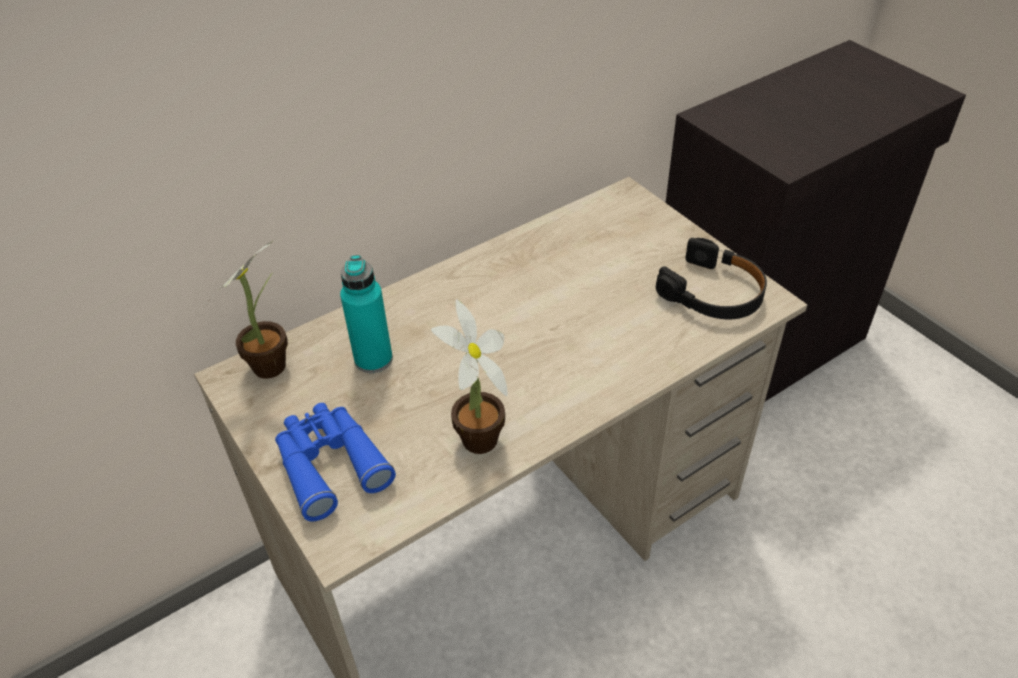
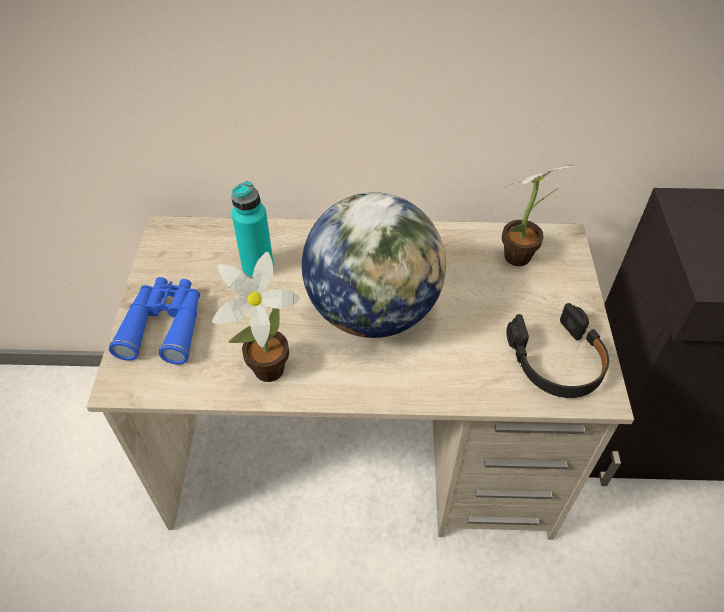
camera: 35 degrees right, 5 degrees up
(274, 363) = (198, 235): potted plant -> potted plant (522, 256)
(524, 337) = (373, 311): none -> globe

